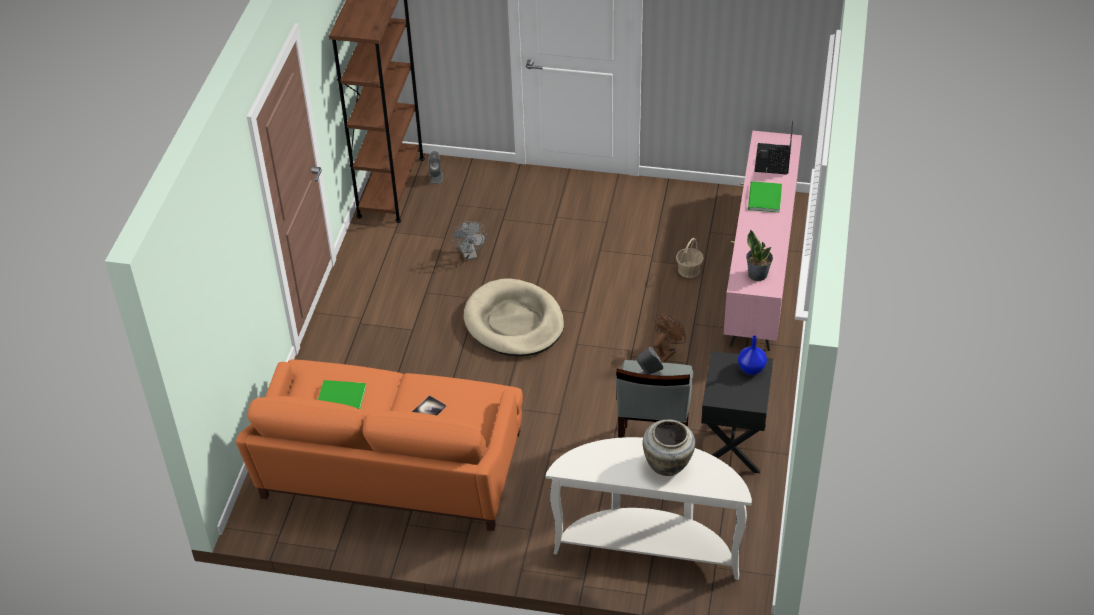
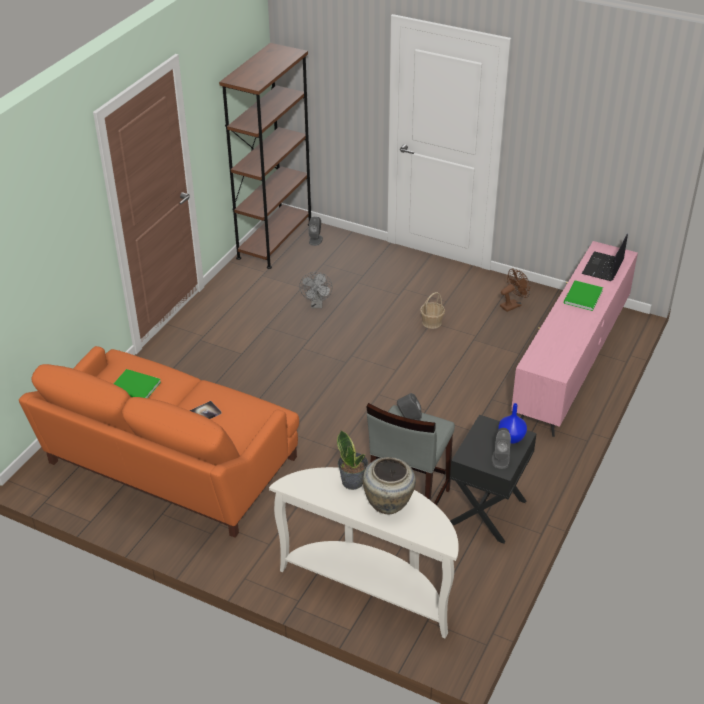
camera: 15 degrees right, 5 degrees down
(514, 322) = (331, 365): beige dog bed -> none
(665, 353) = (456, 418): brown fan -> brown fan (513, 305)
(689, 270) = (505, 353): basket -> basket (432, 322)
(749, 392) = (500, 458): none -> grey speaker
(757, 274) = (551, 358): potted plant -> potted plant (353, 481)

